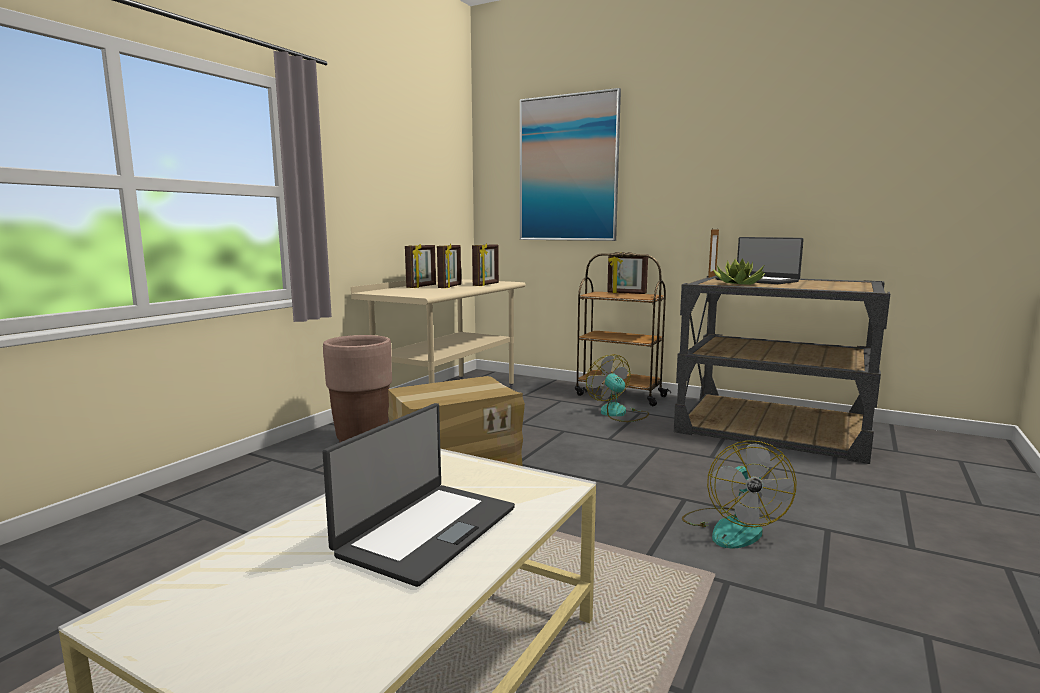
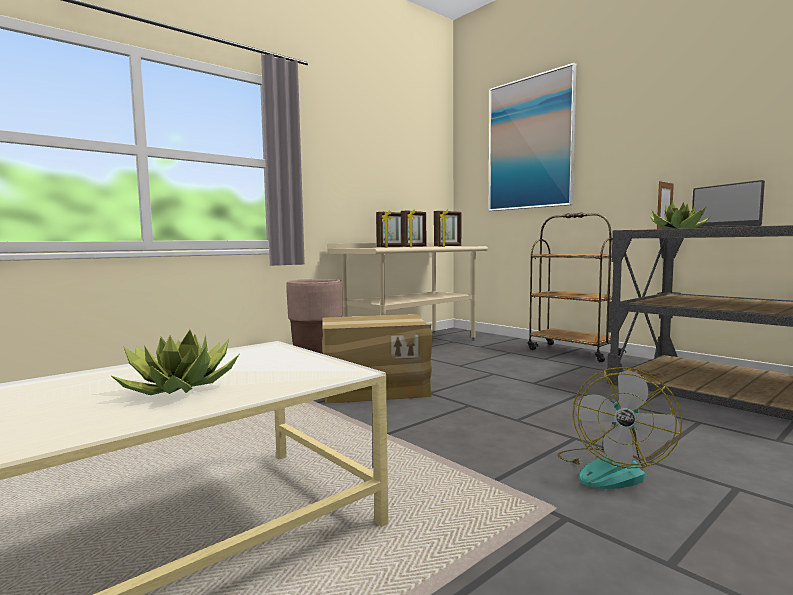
camera: 20 degrees right, 5 degrees down
(426, 530) = (180, 386): laptop -> potted plant
(618, 413) = (559, 365): fan -> none
(626, 293) = (580, 253): picture frame -> none

